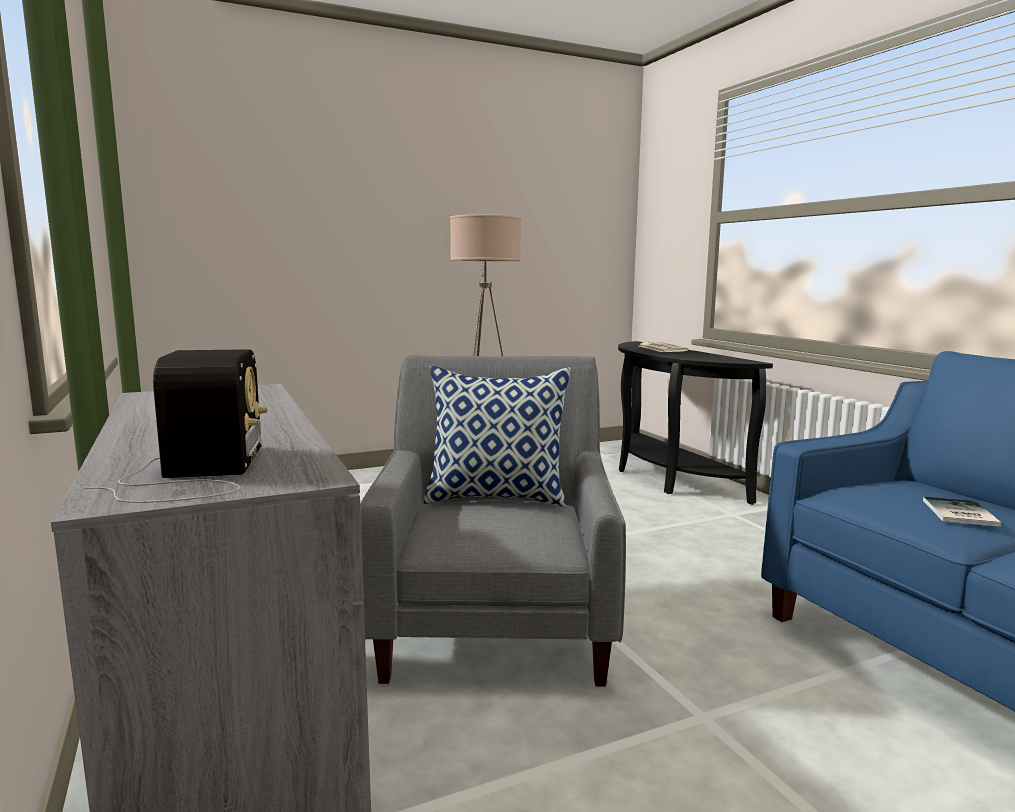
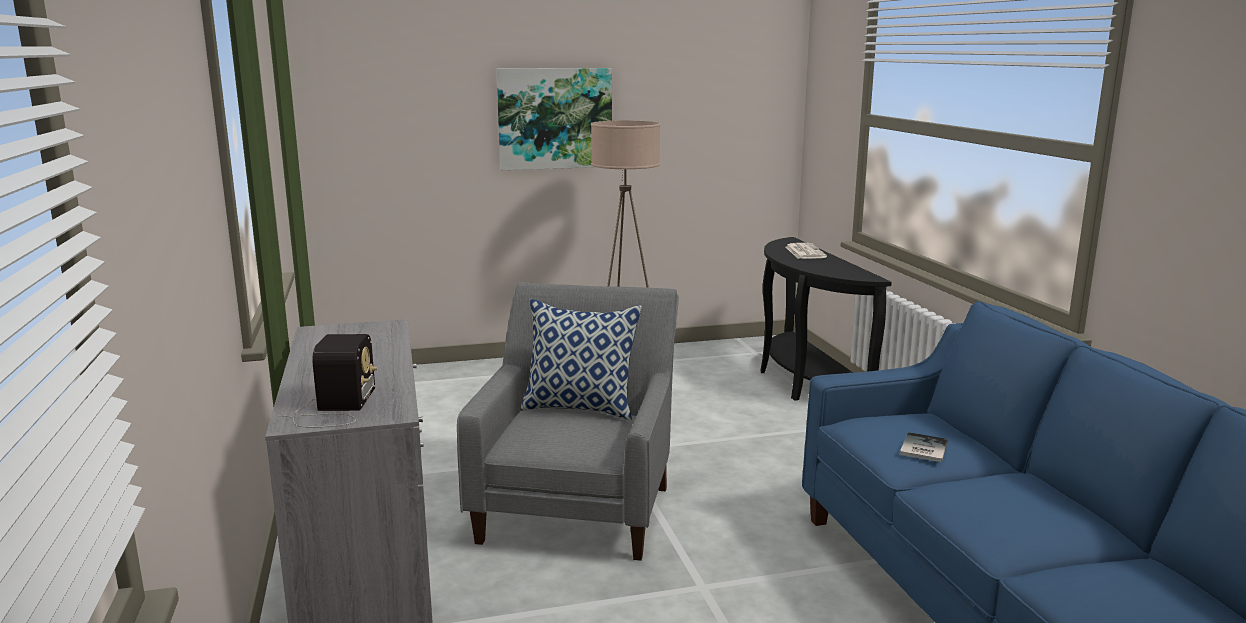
camera: 10 degrees right, 5 degrees up
(406, 220) = (555, 118): none -> picture

